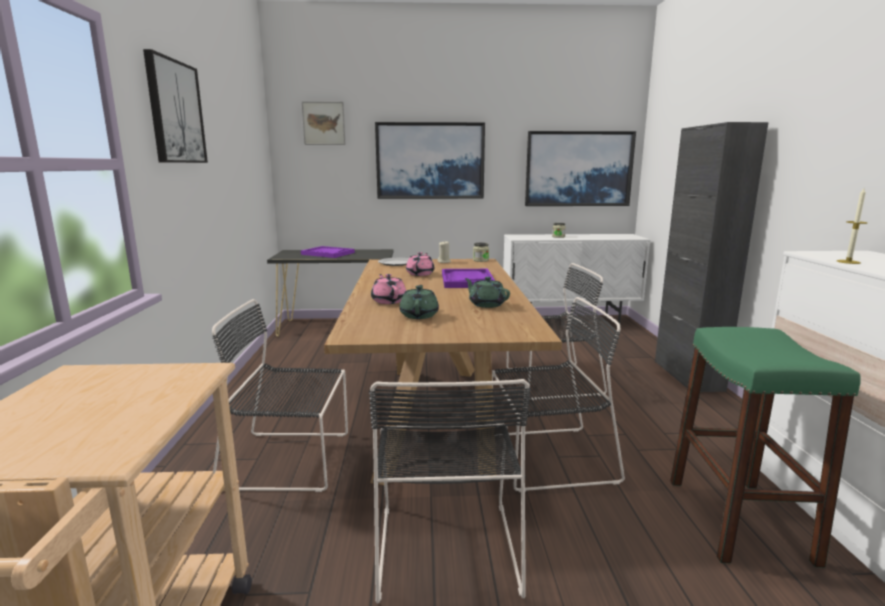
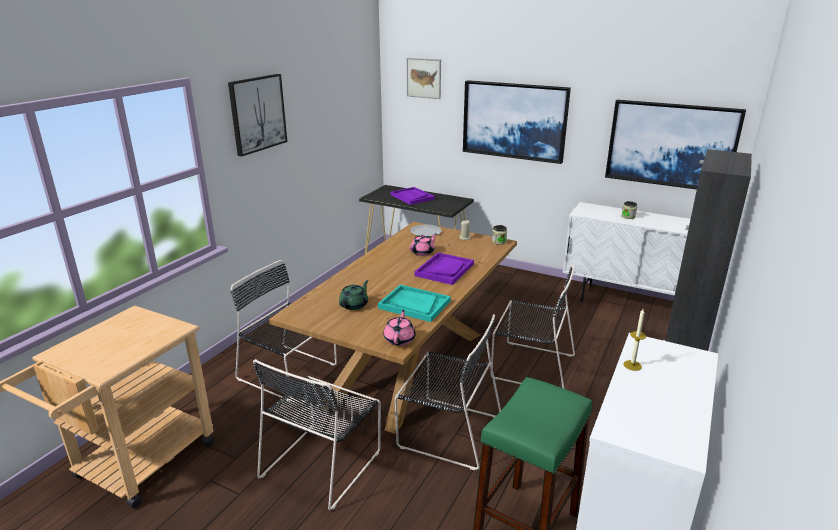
camera: 30 degrees right, 10 degrees up
(389, 301) = (356, 283): pink teapot -> pink teapot (399, 339)
(486, 304) = (414, 305): green teapot -> turquoise tray

